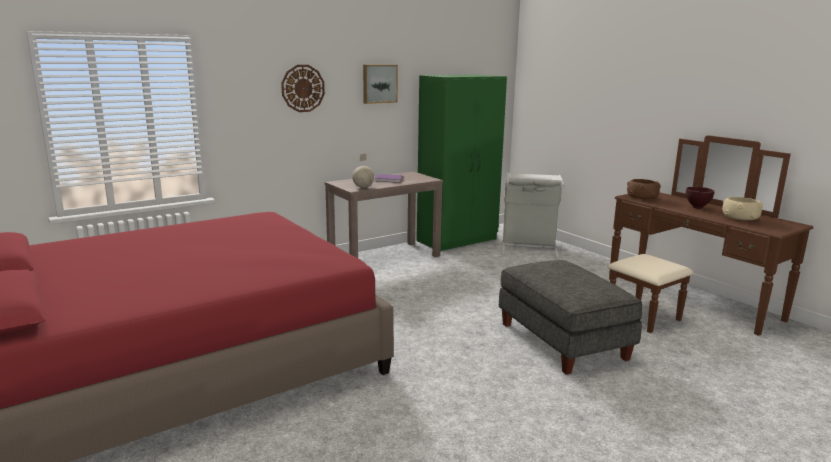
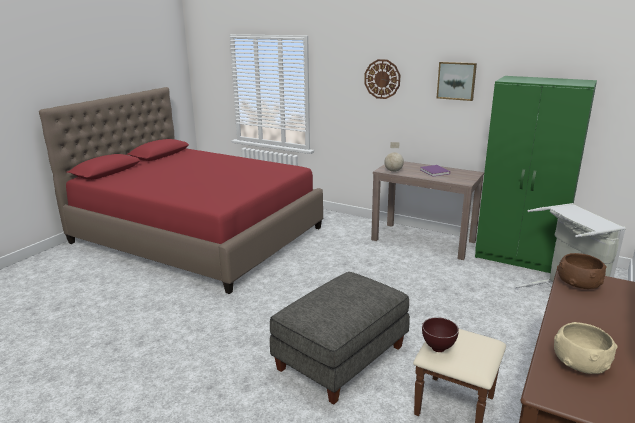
camera: 65 degrees right, 5 degrees up
(696, 207) = (594, 324): brown bowl -> brown bowl (438, 348)

